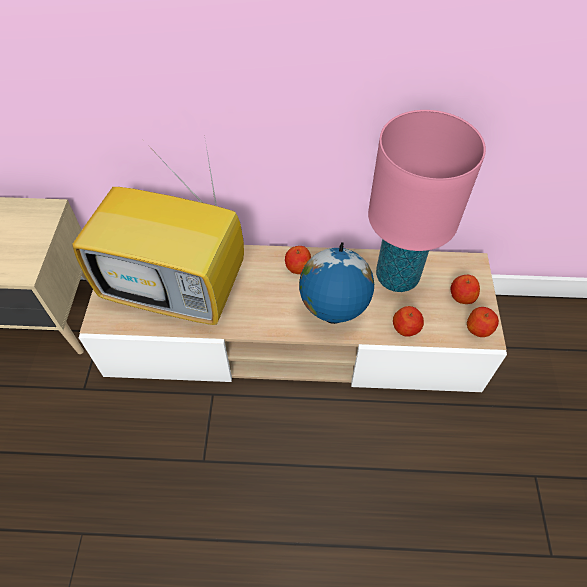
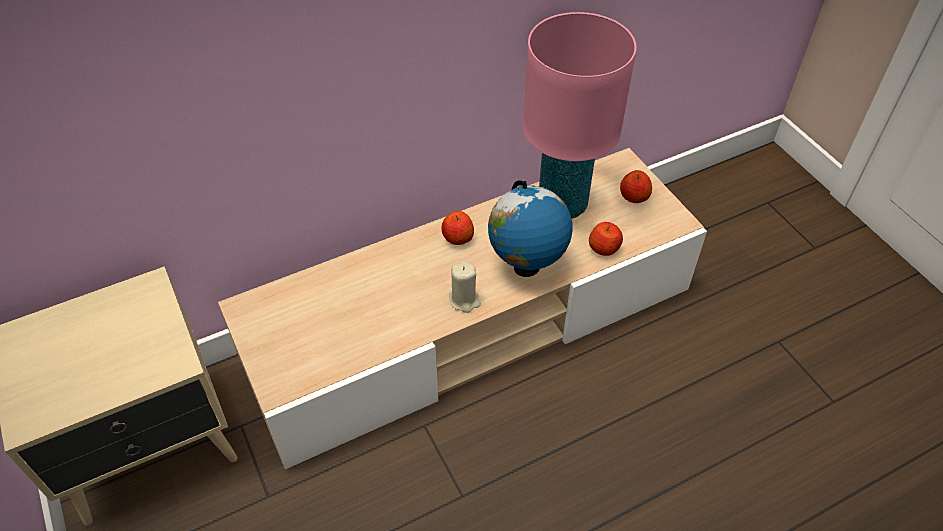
camera: 30 degrees left, 5 degrees down
(179, 290) = (347, 317): television -> none
(268, 318) = (464, 300): none -> beige candle
(479, 328) = (668, 219): apple -> none

